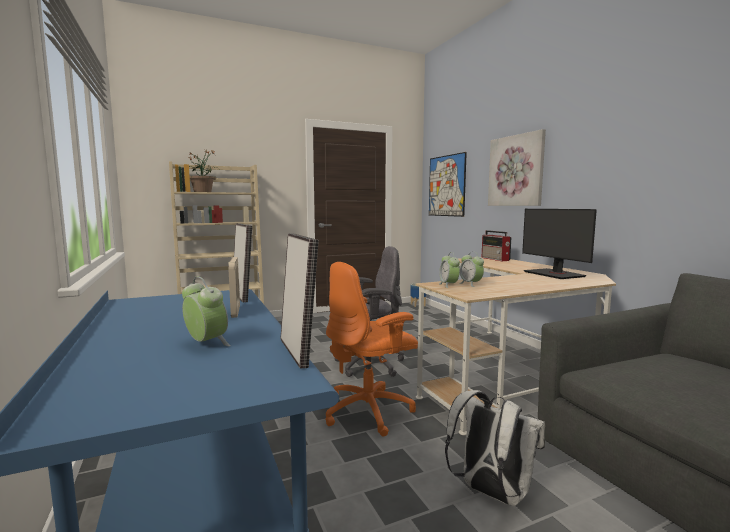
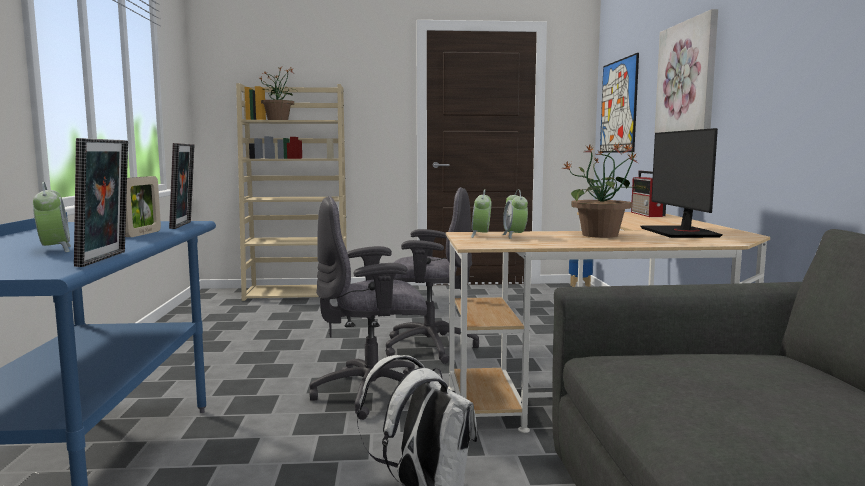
camera: 20 degrees right, 0 degrees up
(369, 411) = (373, 394): orange office chair -> grey office chair
(519, 279) = (601, 235): none -> potted plant

